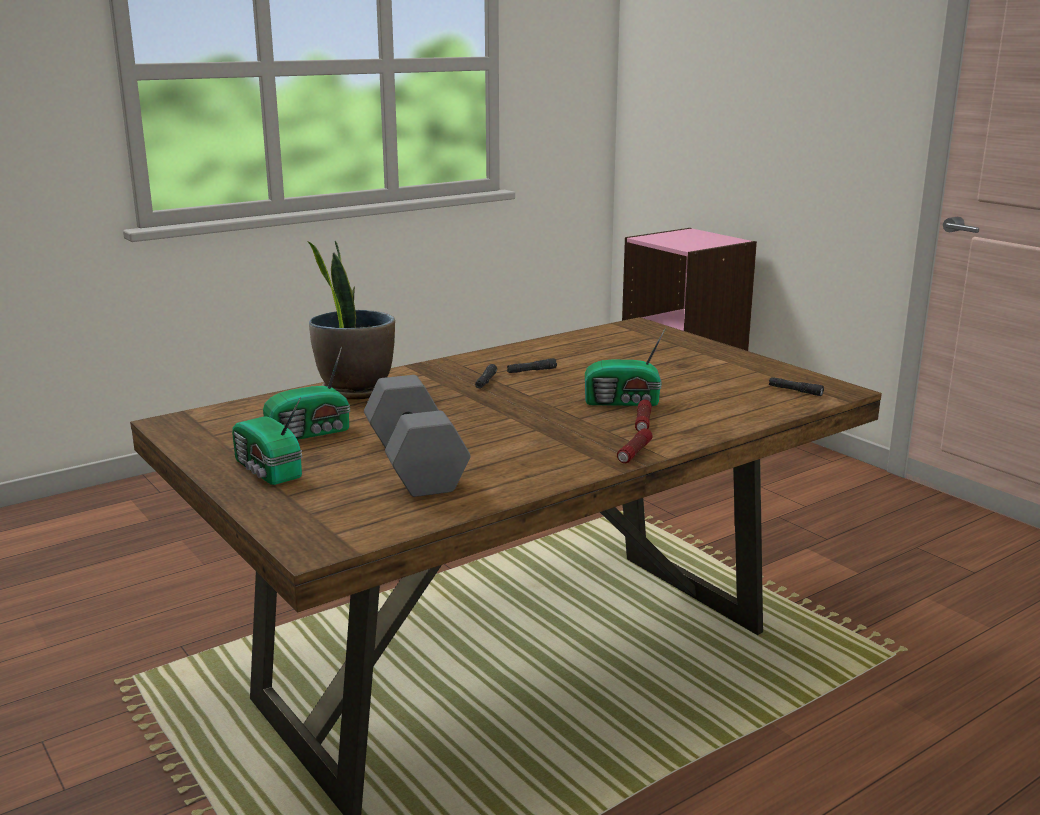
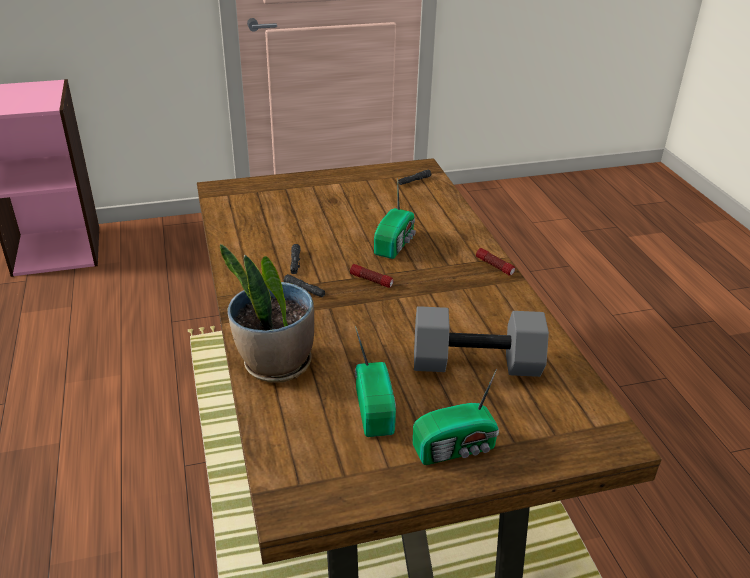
camera: 70 degrees left, 15 degrees up
(643, 423) = (441, 248): flashlight -> flashlight (371, 280)

